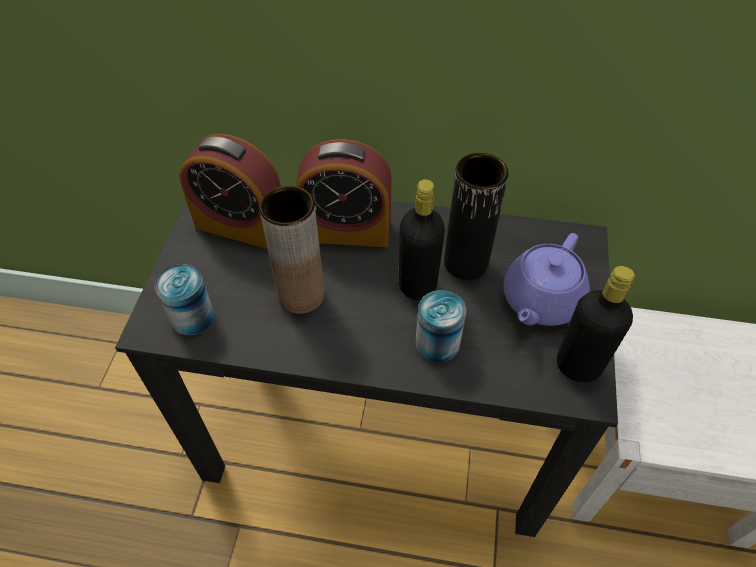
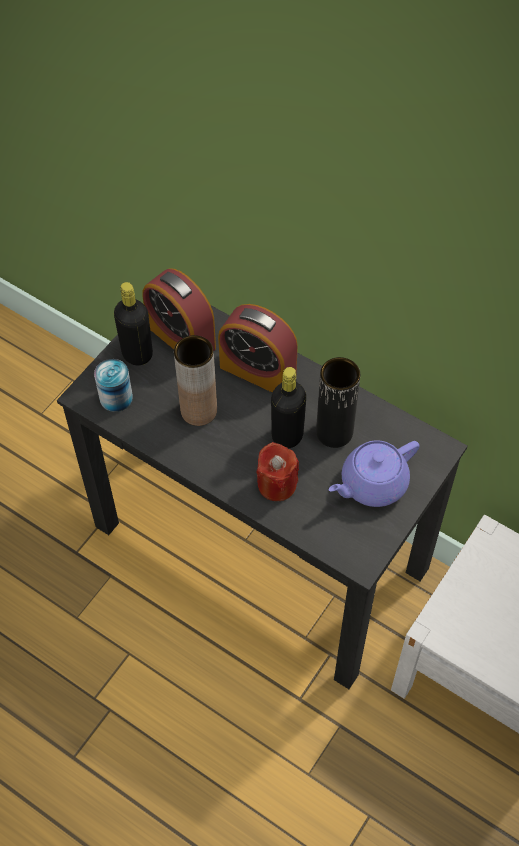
camera: 25 degrees right, 5 degrees up
(437, 343) = (276, 484): can -> red candle
(578, 365) = (368, 541): black bottle -> black bottle (137, 354)

